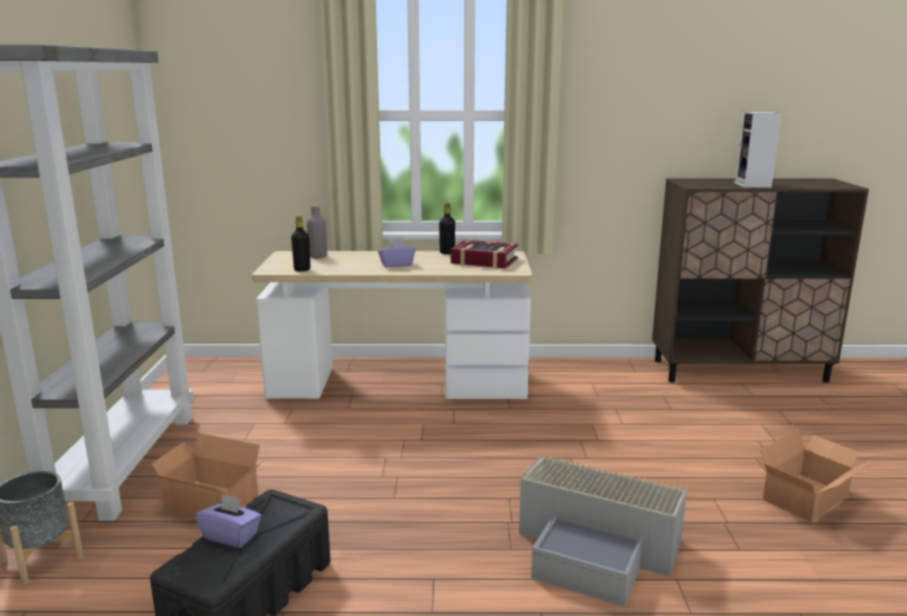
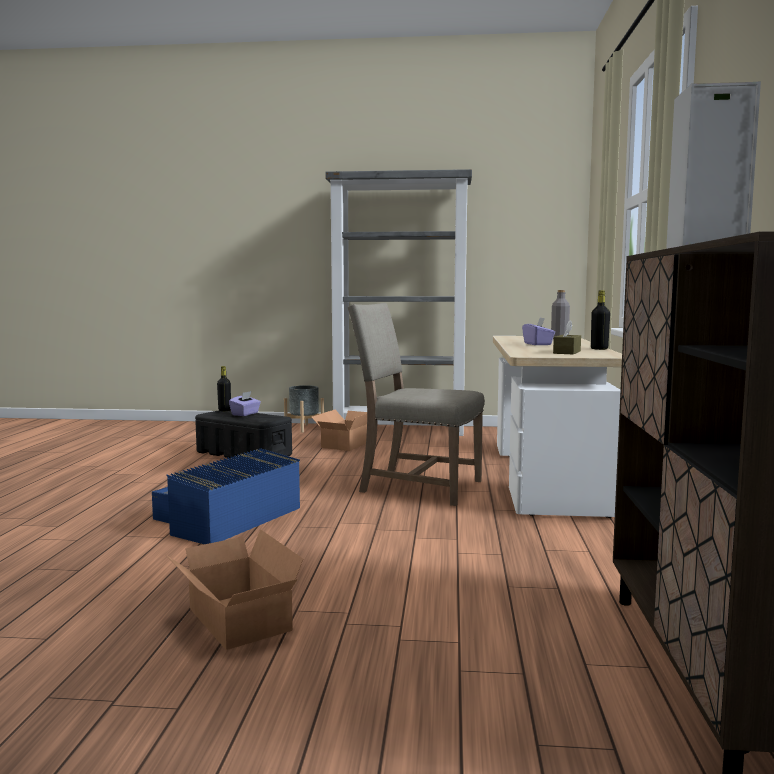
camera: 95 degrees right, 10 degrees down
(302, 270) = (509, 338): black bottle -> black bottle (224, 410)
(443, 442) = (416, 486): none -> beige chair
(484, 261) = (567, 352): book -> brown tissue box
(597, 548) = (224, 519): grey storage box -> blue storage box

